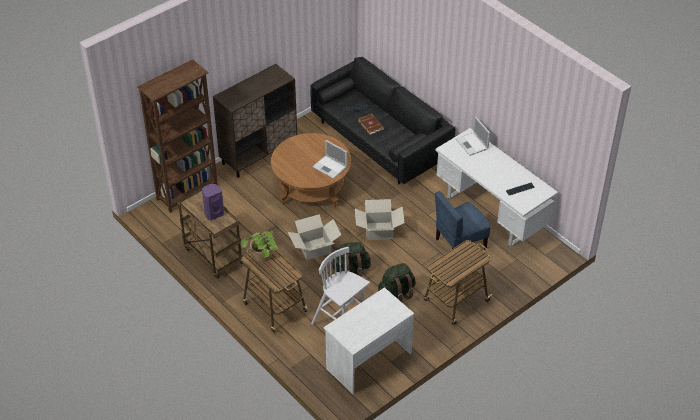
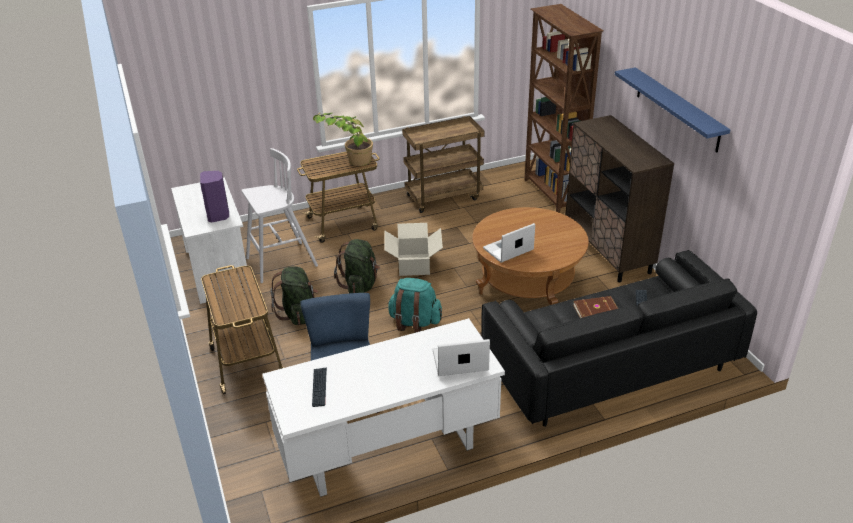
camera: 110 degrees right, 10 degrees down
(213, 213) = (440, 137): purple speaker -> purple speaker (218, 216)
(265, 38) = (677, 109): none -> blue shelf
(379, 231) = (414, 322): cardboard box -> turquoise backpack

